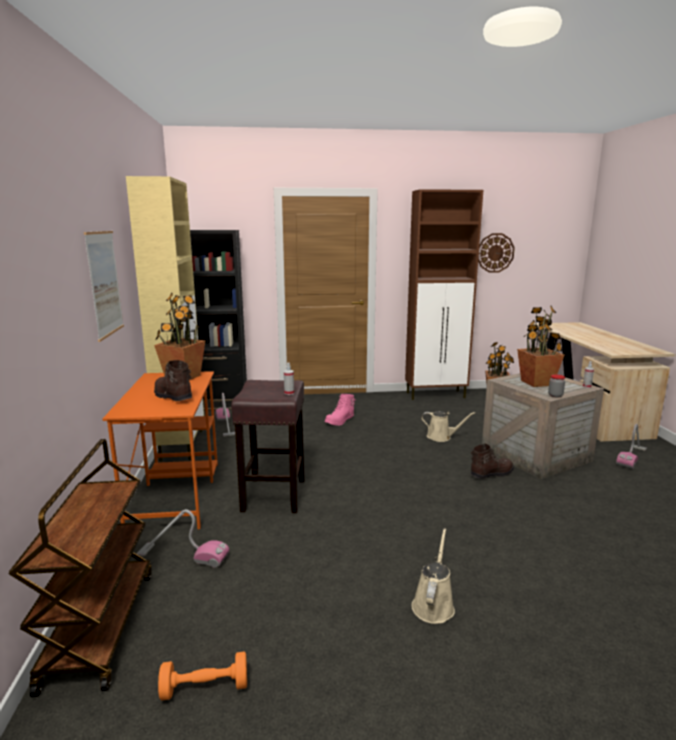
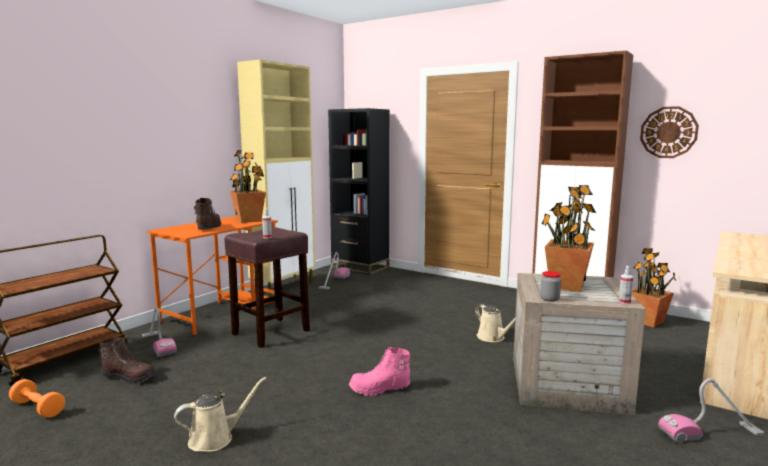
camera: 40 degrees right, 5 degrees down
(104, 283) = (184, 138): picture -> none
(340, 421) = (425, 300): pink boot -> pink boot (380, 389)
(491, 474) = (473, 381): brown boot -> brown boot (129, 377)

